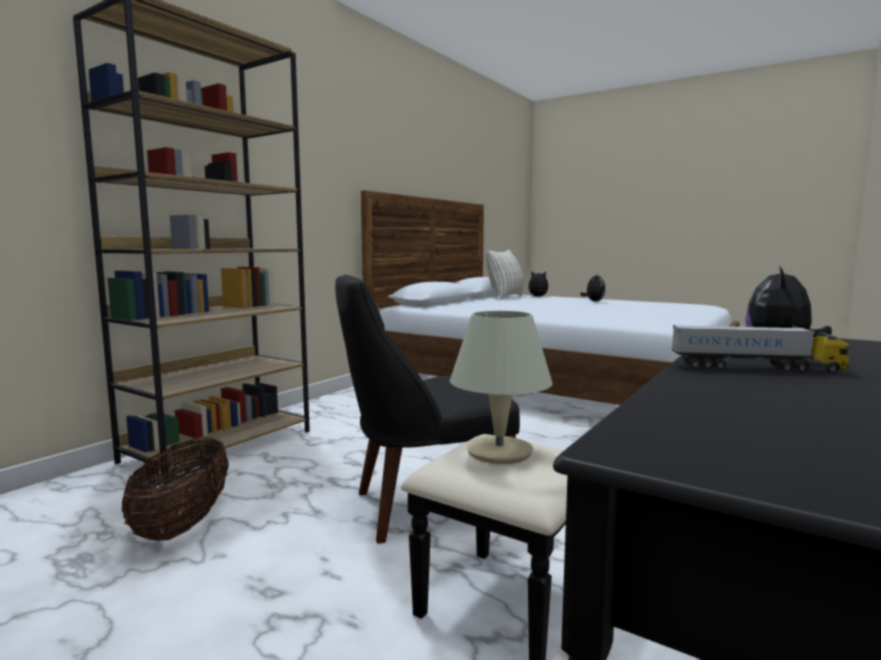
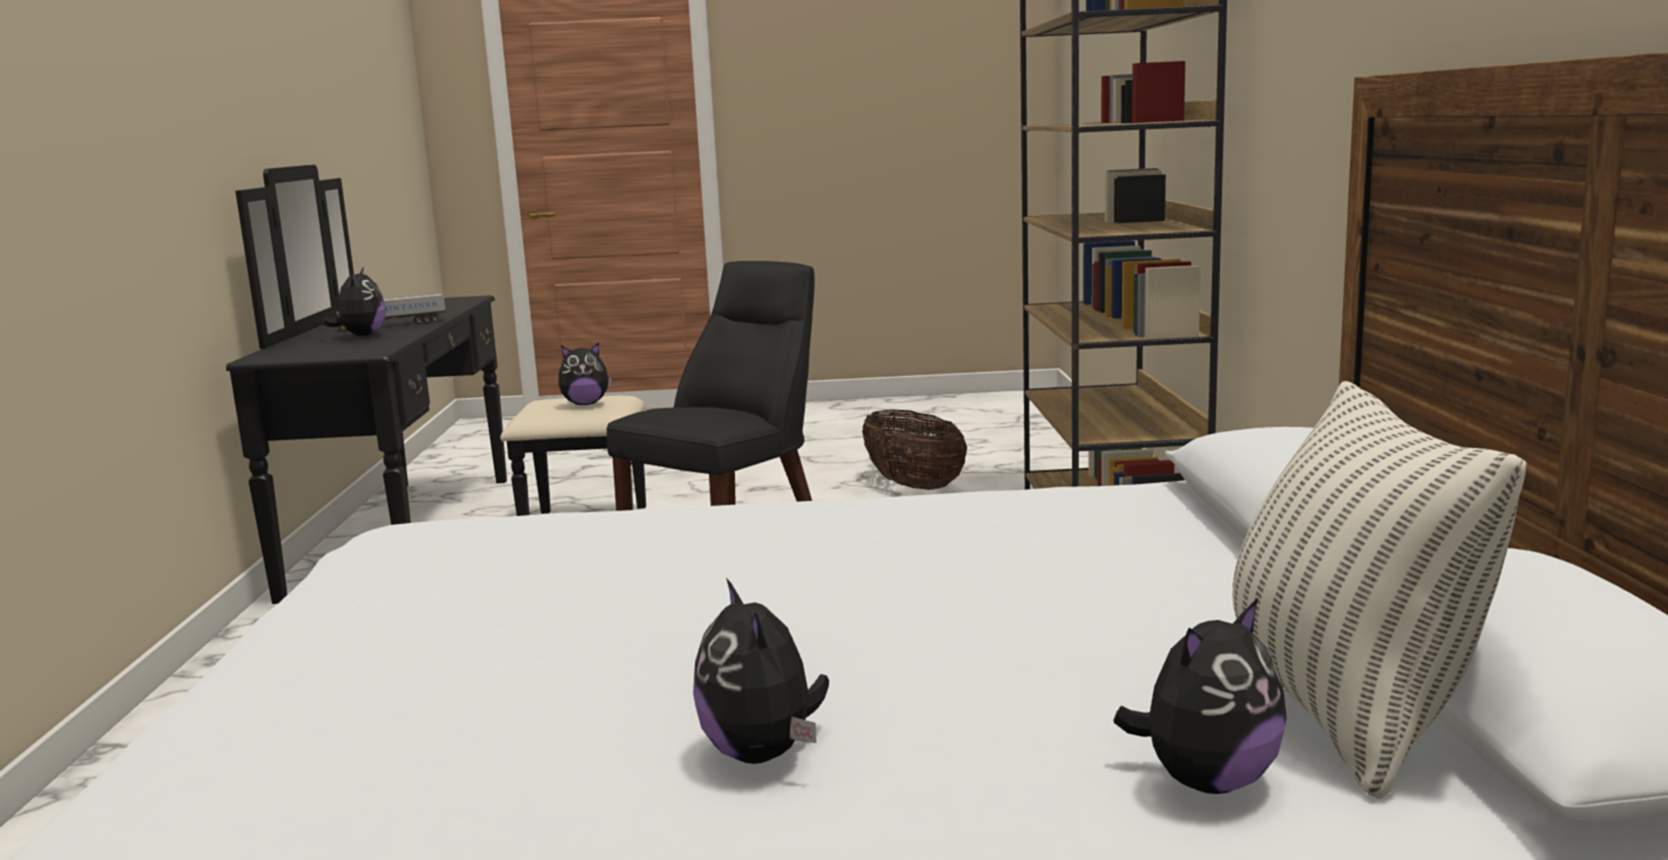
camera: 145 degrees right, 5 degrees up
(498, 452) = (585, 404): beige table lamp -> plush toy

